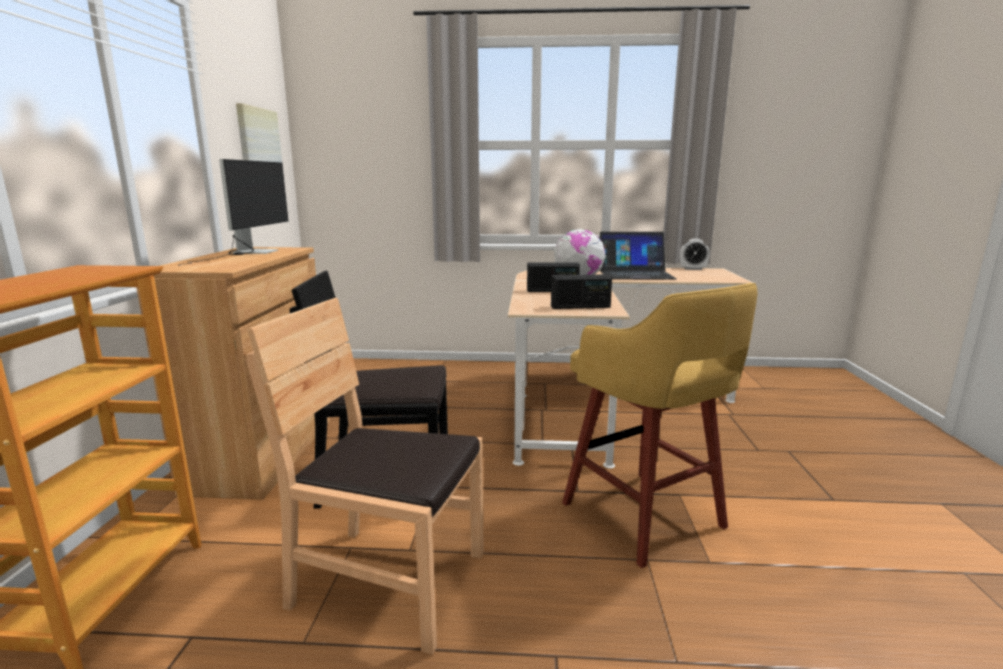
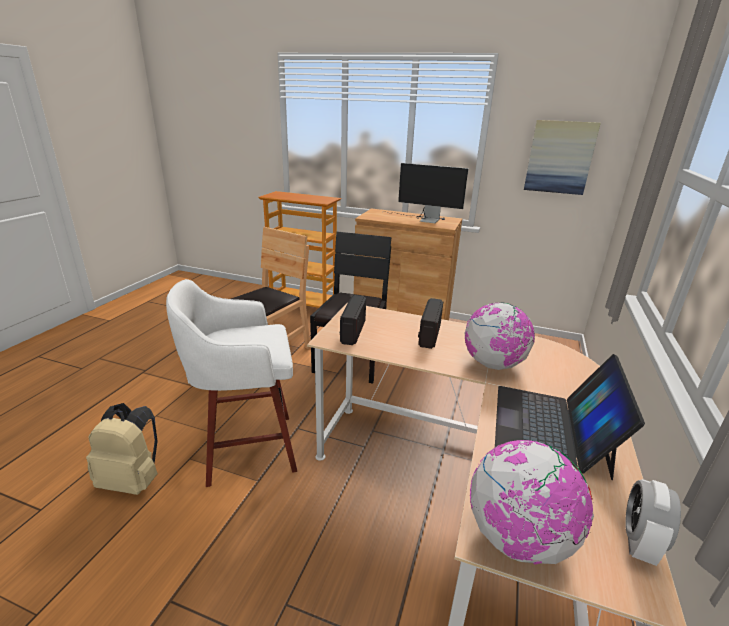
camera: 105 degrees right, 10 degrees up
(645, 518) = (247, 449): yellow stool -> white stool
(725, 277) = (518, 538): none -> globe
(797, 599) = (133, 480): none -> beige backpack

